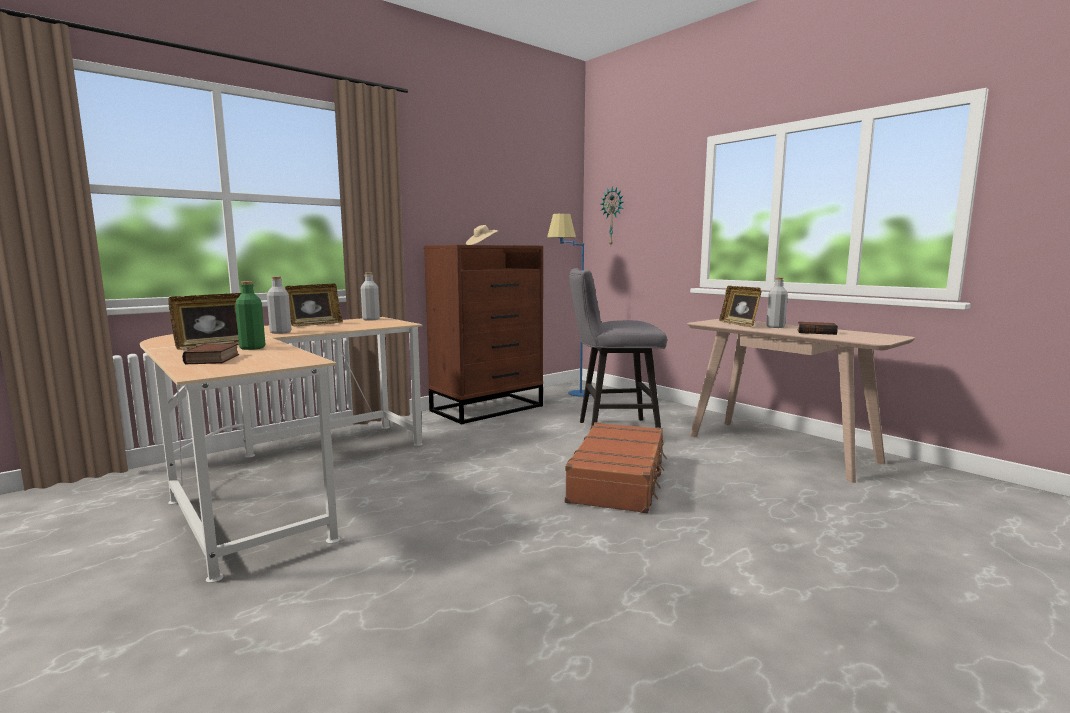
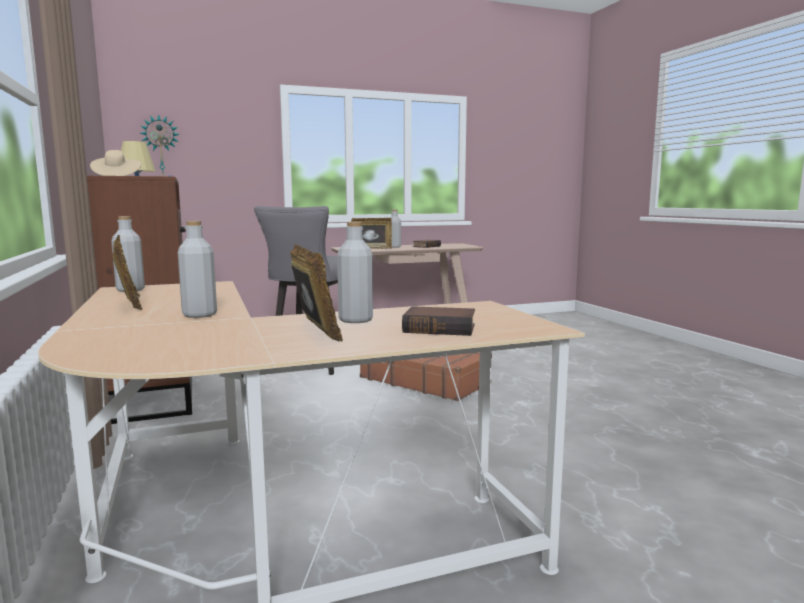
camera: 70 degrees left, 0 degrees up
(252, 348) = (355, 320): green bottle -> grey bottle

